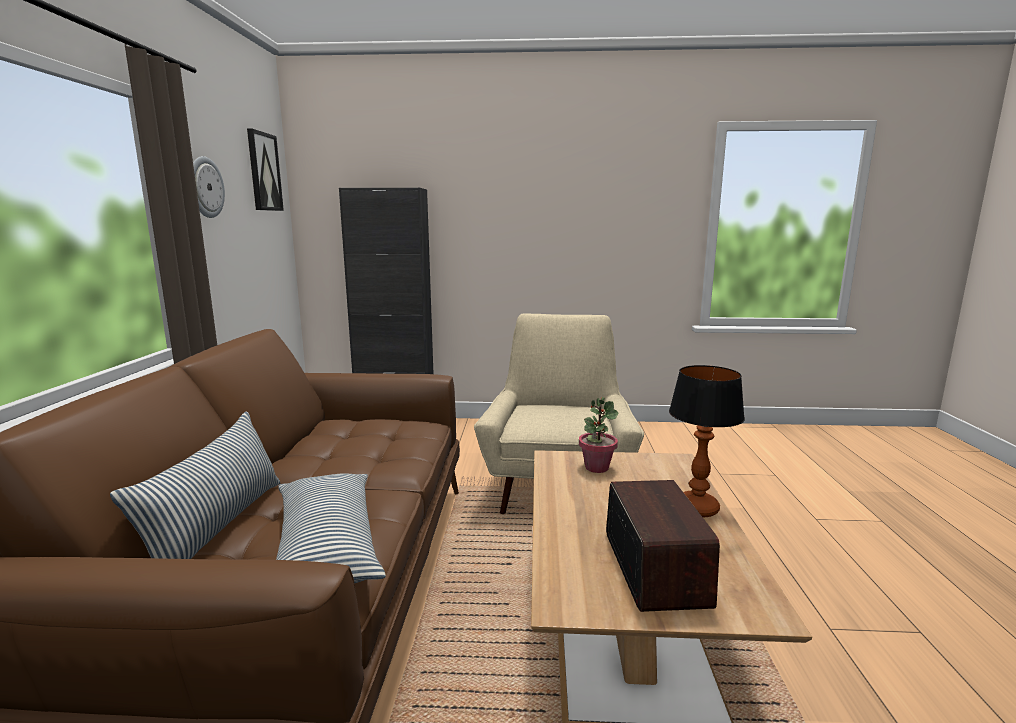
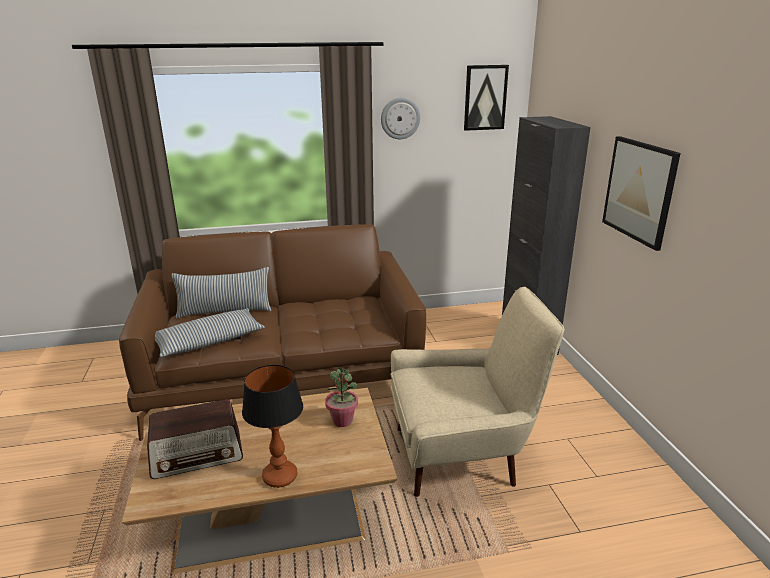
camera: 75 degrees right, 10 degrees up
(508, 230) = (639, 191): none -> picture

